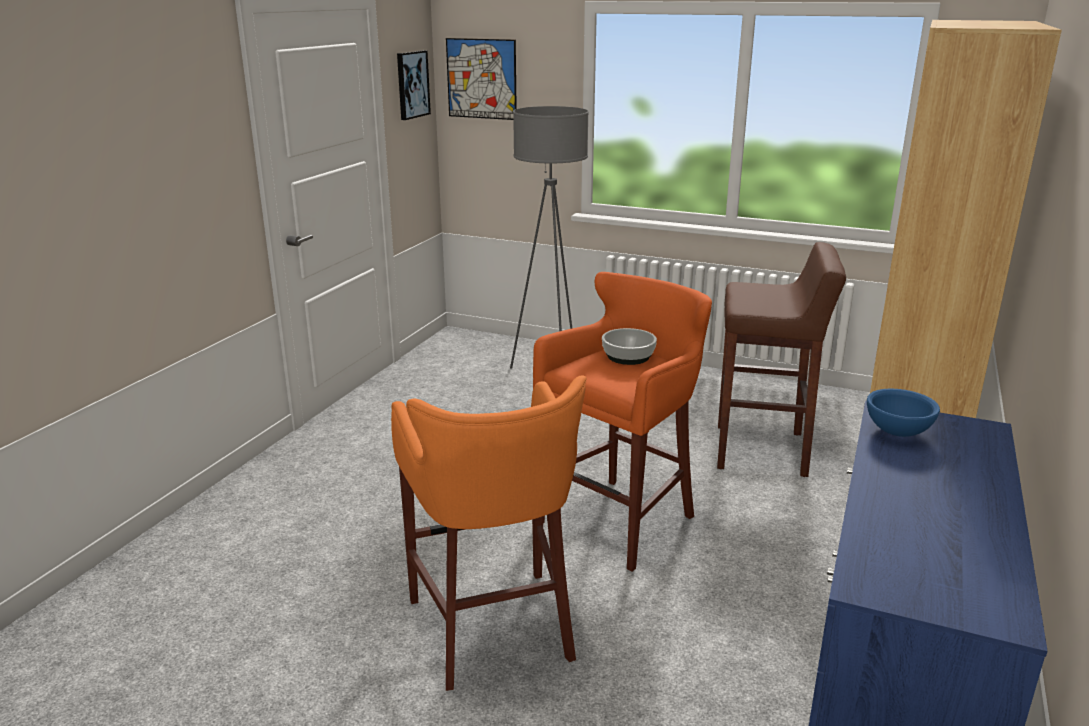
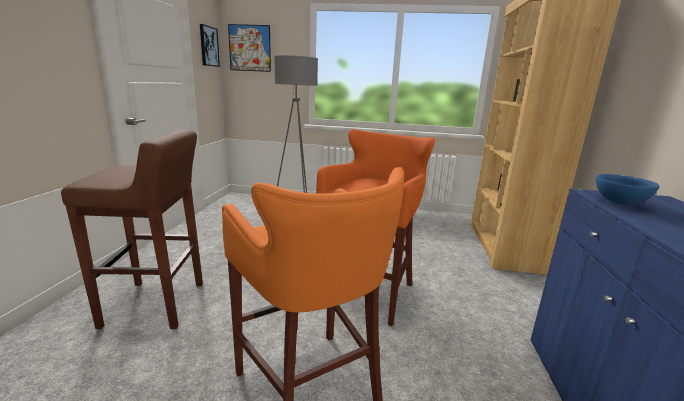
camera: 15 degrees left, 5 degrees down
(628, 356) = (376, 181): bowl -> none
(762, 451) = (429, 244): brown stool -> brown stool (156, 304)

